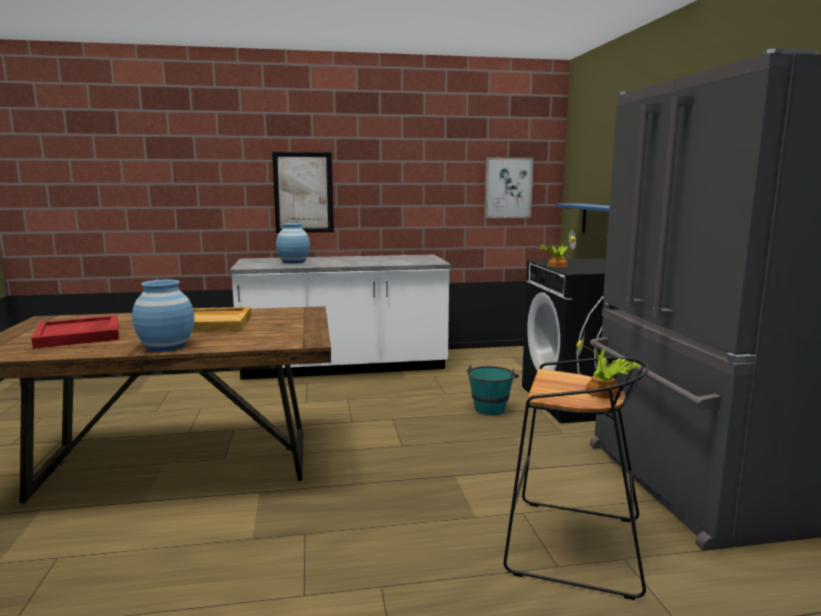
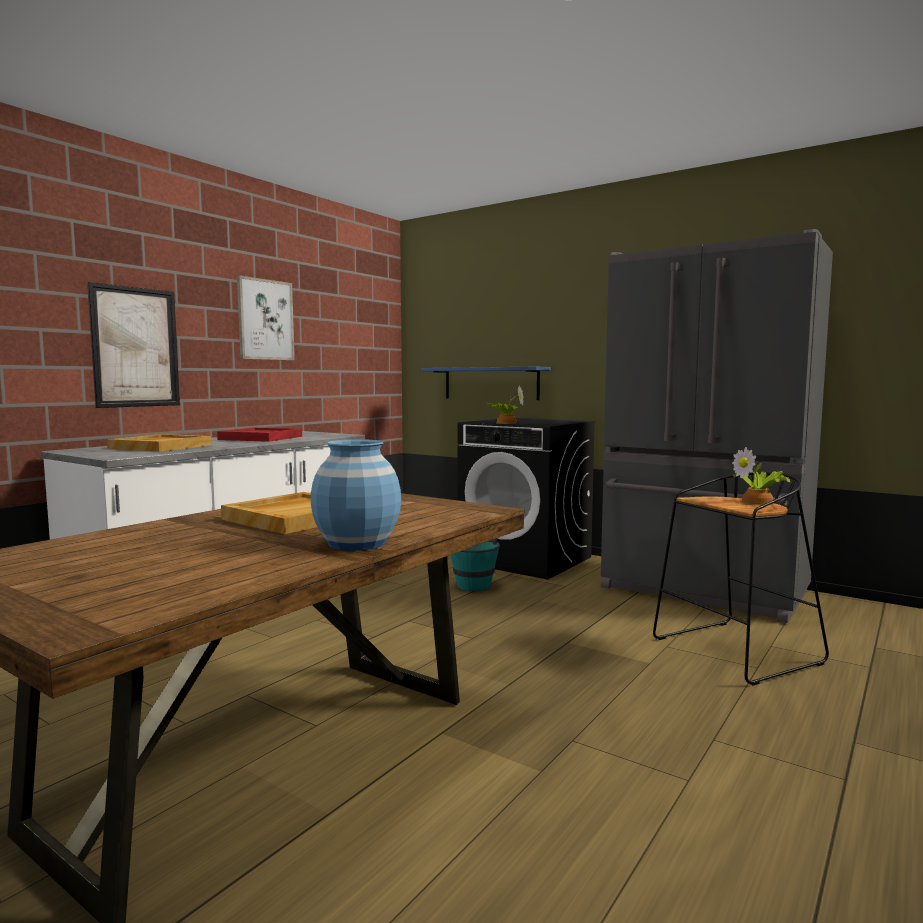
camera: 45 degrees left, 5 degrees down
(79, 335) = (152, 564): red tray -> red tray (262, 438)
(293, 261) = (160, 447): blue vase -> beige tray
(508, 188) = (359, 351): picture -> picture (265, 320)

